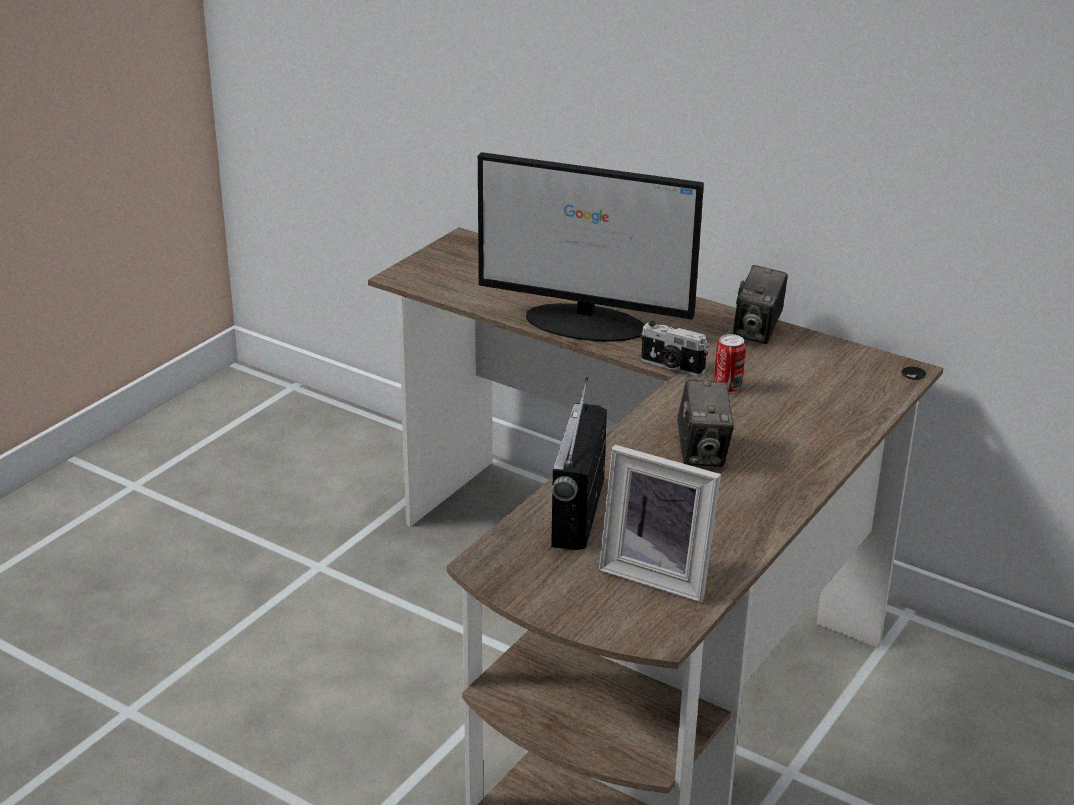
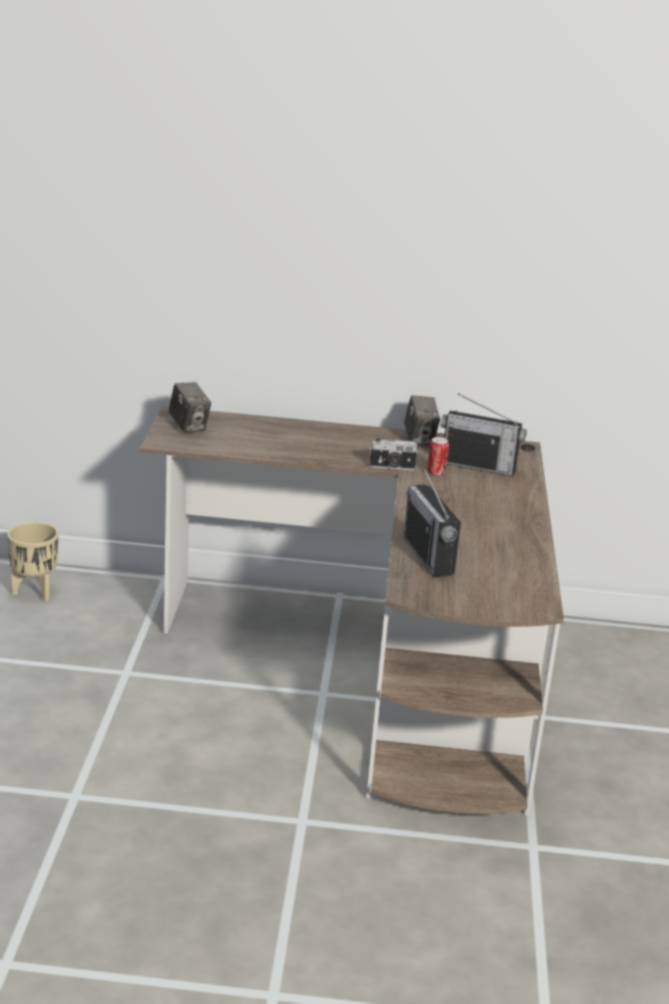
camera: 30 degrees left, 5 degrees down
(305, 436) = (35, 592): none -> beige planter
(587, 323) = (314, 451): monitor -> none
(658, 574) = (507, 578): picture frame -> none
(702, 453) = (461, 511): camera -> camera (189, 426)
(803, 388) = (478, 466): none -> radio

